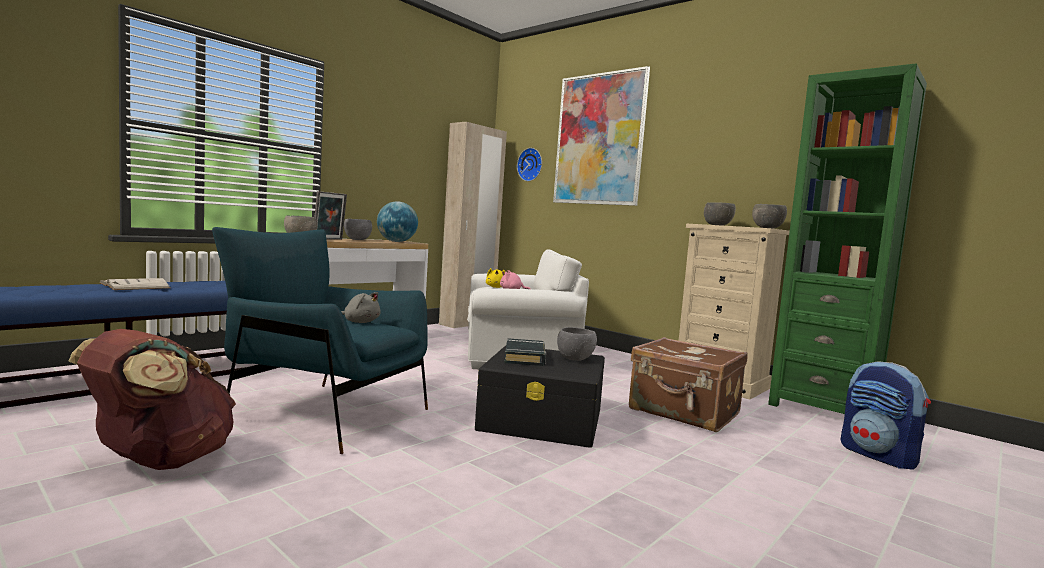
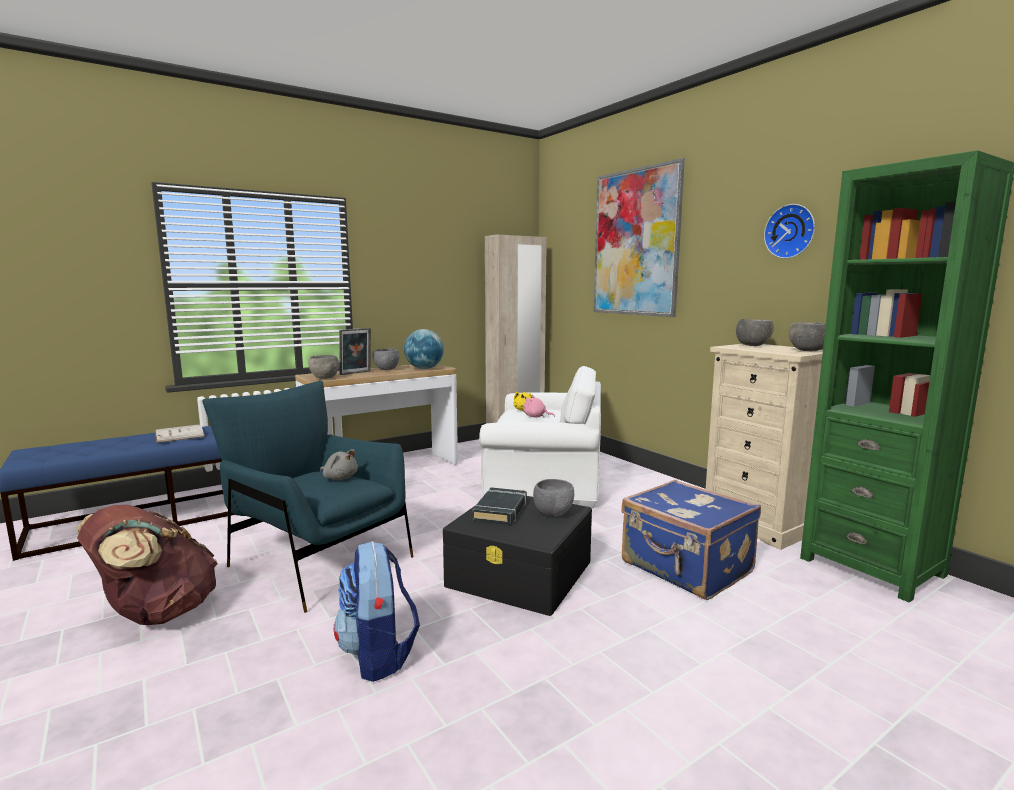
camera: 15 degrees right, 5 degrees up
(531, 164) = (572, 271): wall clock -> wall clock (791, 231)
(684, 413) = (686, 568): brown suitcase -> blue suitcase
(879, 456) = (903, 648): backpack -> backpack (378, 655)

